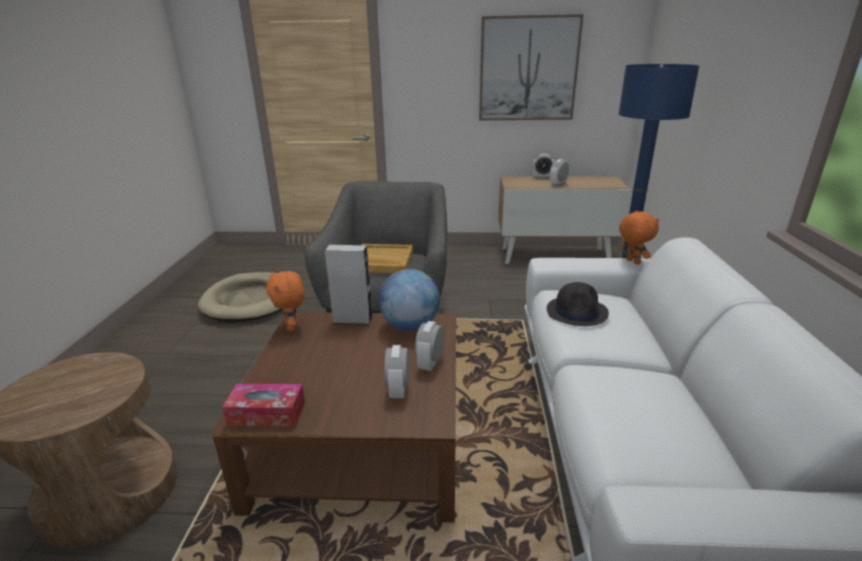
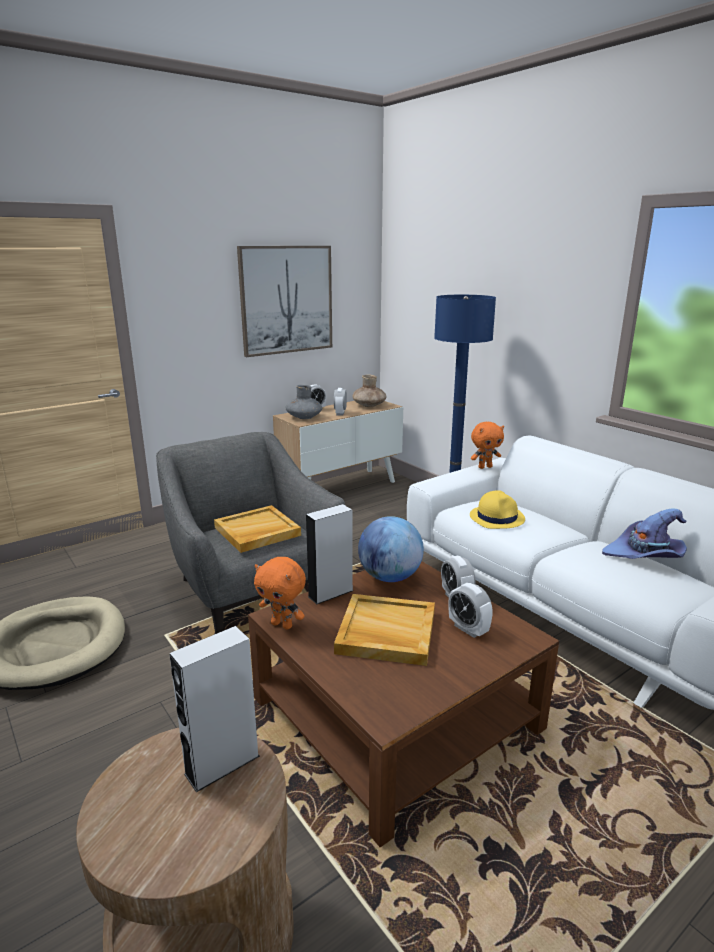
camera: 40 degrees left, 5 degrees down
(105, 385) = (222, 765): none -> grey speaker
(267, 413) = (401, 702): tissue box -> none
(339, 362) = (385, 632): none -> beige tray
(521, 182) = (304, 417): none -> grey vase
(577, 312) = (497, 517): black hat -> yellow hat
(597, 182) = (369, 405): none -> brown vase
(632, 262) = (485, 467): orange plush toy -> orange plush toy turned 135 degrees clockwise
(689, 409) = (645, 555): none -> purple hat

